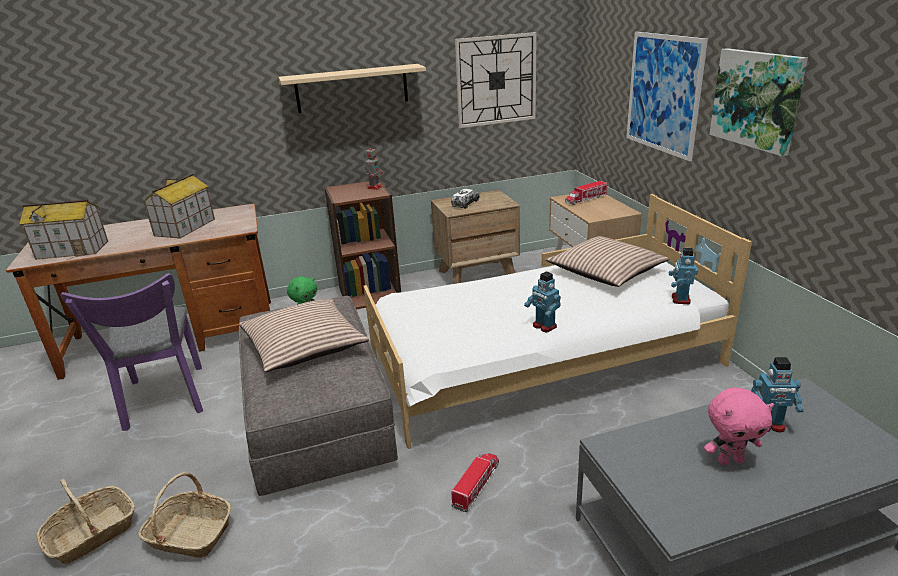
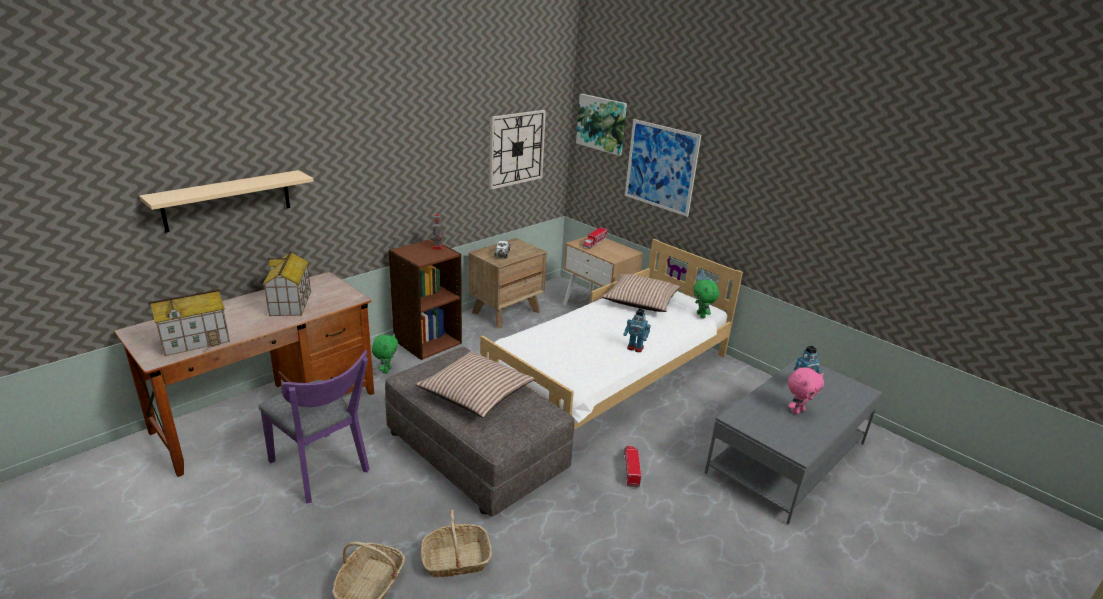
camera: 30 degrees left, 0 degrees up
(352, 88) = (413, 161): beige shelf -> beige shelf (228, 200)
(680, 299) = (701, 315): toy robot -> green plush toy
(757, 99) = (742, 180): picture -> picture (602, 124)

